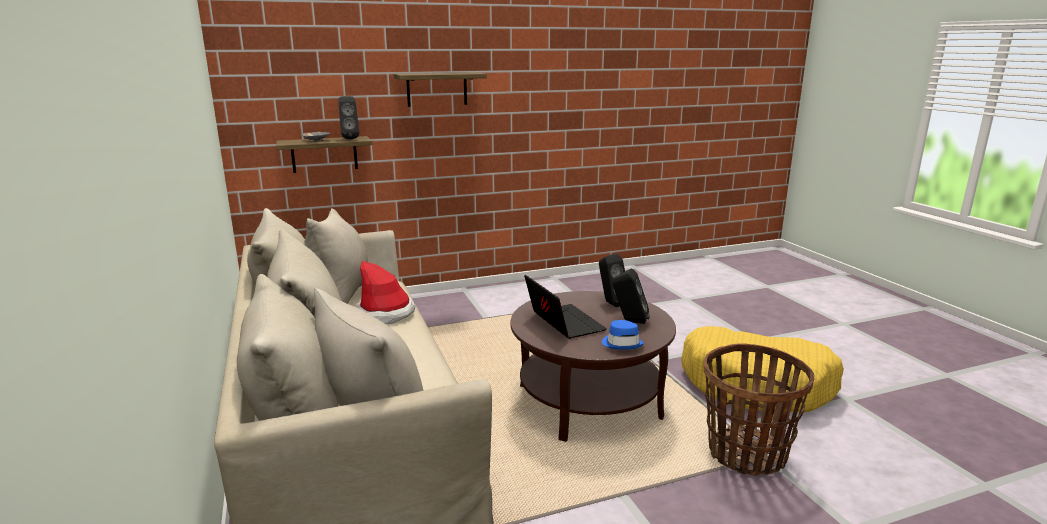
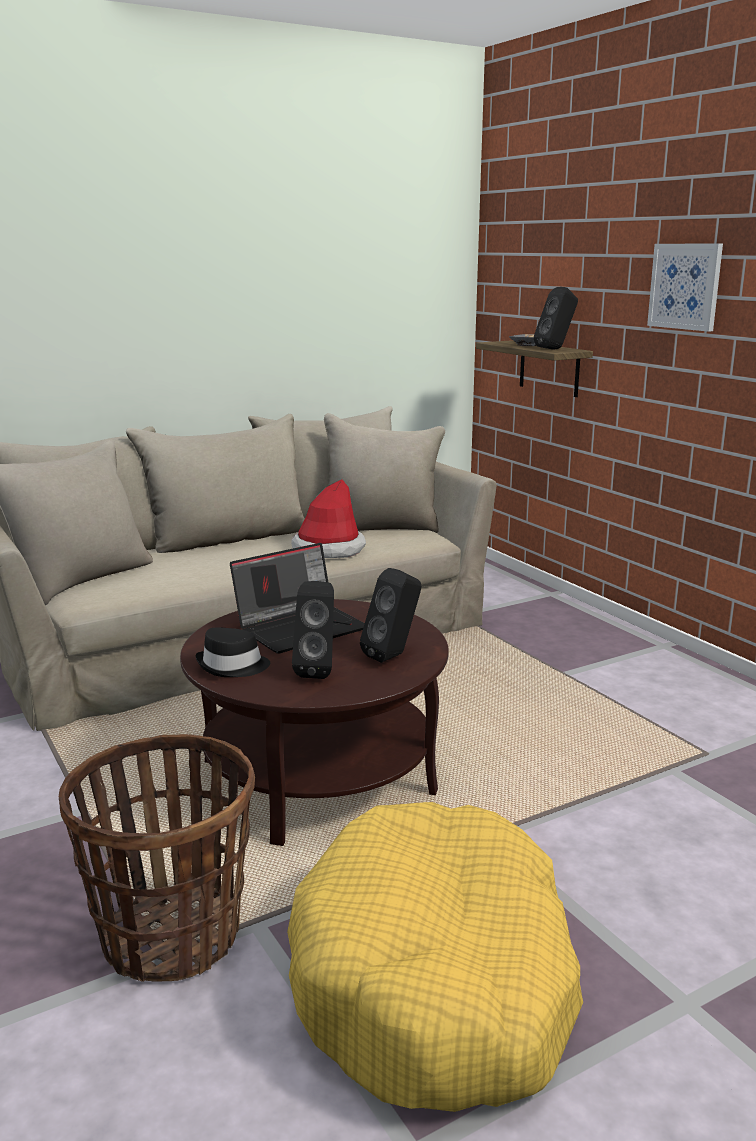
camera: 80 degrees right, 0 degrees up
(437, 89) = (685, 286): shelf -> picture
(622, 343) = (233, 666): blue hat -> black hat

